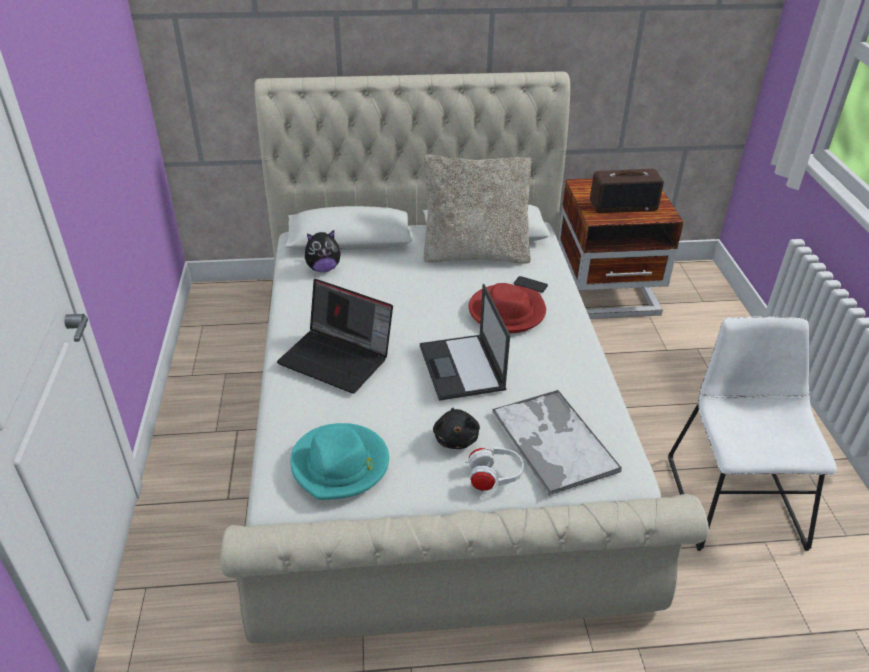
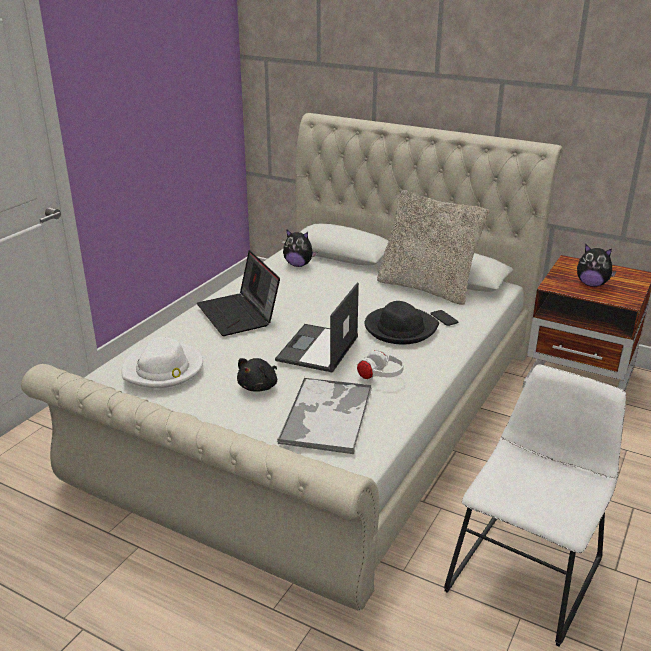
camera: 35 degrees right, 10 degrees down
(340, 464) = (163, 369): turquoise hat -> white hat
(493, 478) = (253, 418): white headphones -> white headphones (380, 377)
(506, 312) = (400, 328): red hat -> black hat
(623, 205) = (592, 284): radio -> plush toy

